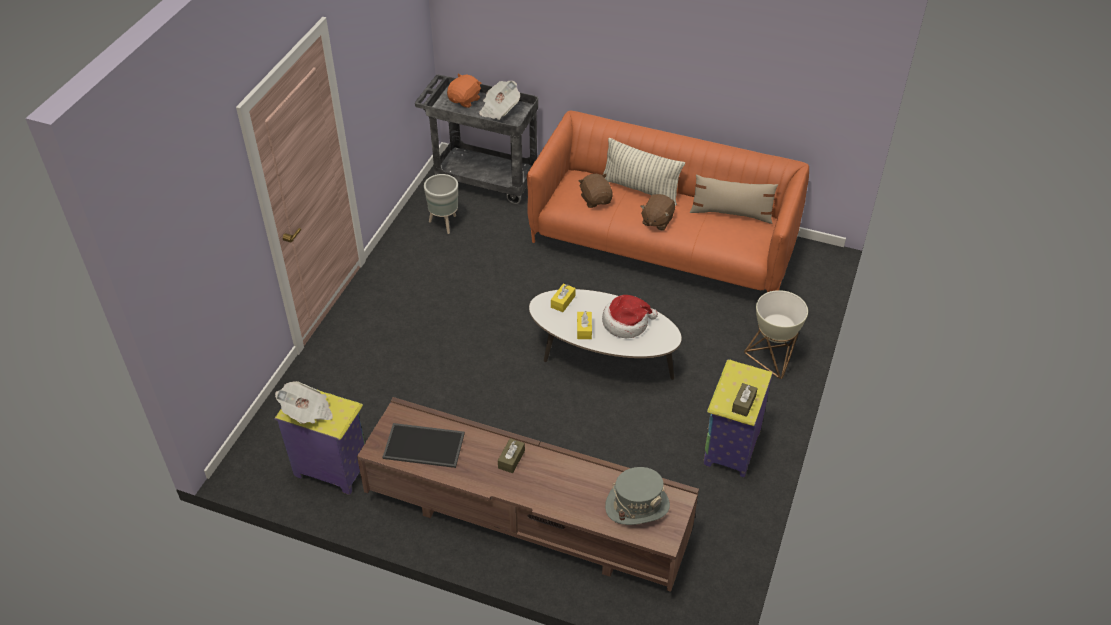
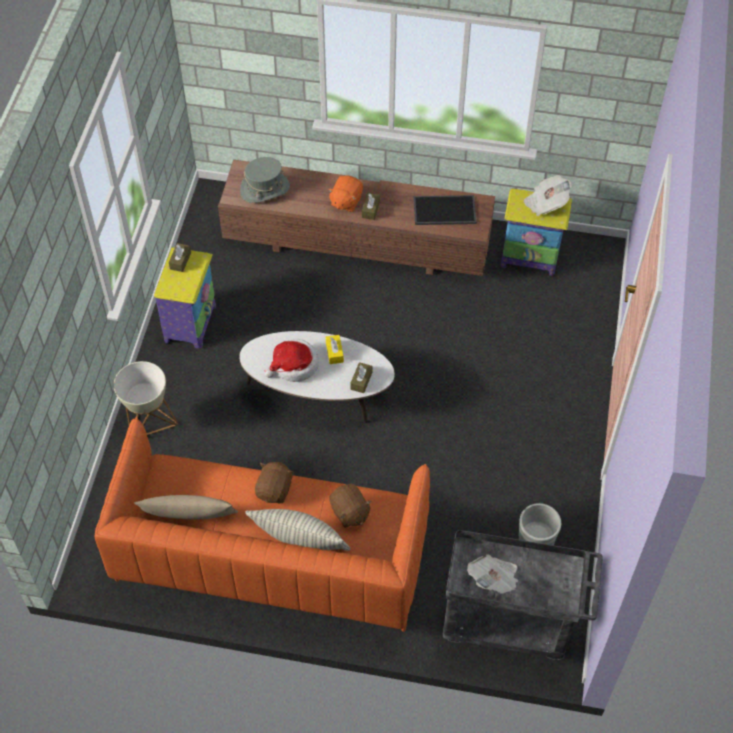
camera: 170 degrees right, 10 degrees up
(465, 100) = (543, 590): orange plush toy -> orange plush toy (345, 201)
(563, 301) = (361, 381): yellow tissue box -> brown tissue box

